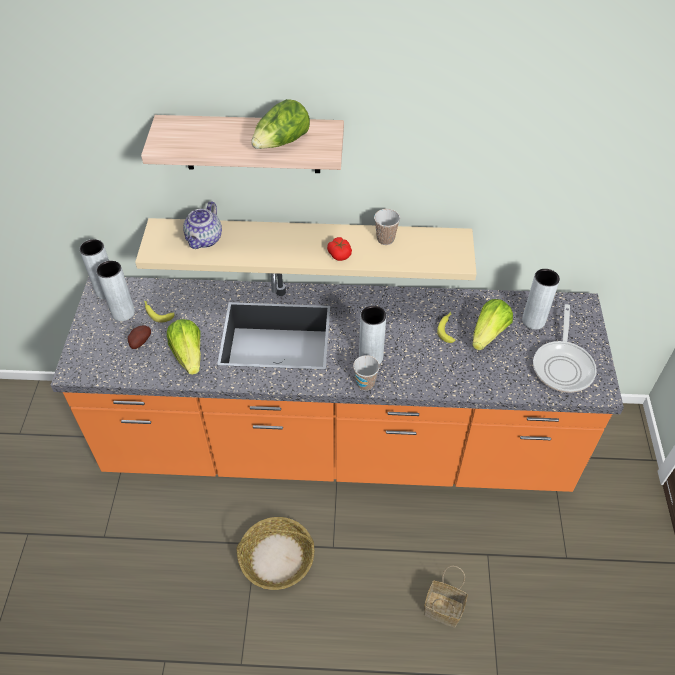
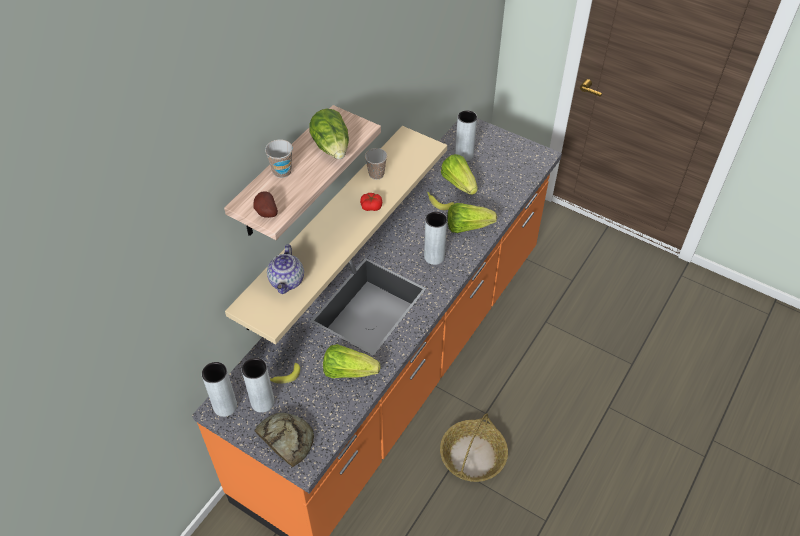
camera: 60 degrees left, 0 degrees up
(92, 346) = (286, 439): none -> bread
(140, 342) = (308, 401): potato -> potato (265, 213)
(204, 240) = (287, 282): teapot -> teapot turned 45 degrees clockwise
(365, 383) = (455, 271): cup -> cup (282, 171)
(434, 367) = (467, 226): none -> lettuce
(444, 609) = (571, 368): basket -> none
(563, 365) = (511, 161): frying pan -> none

